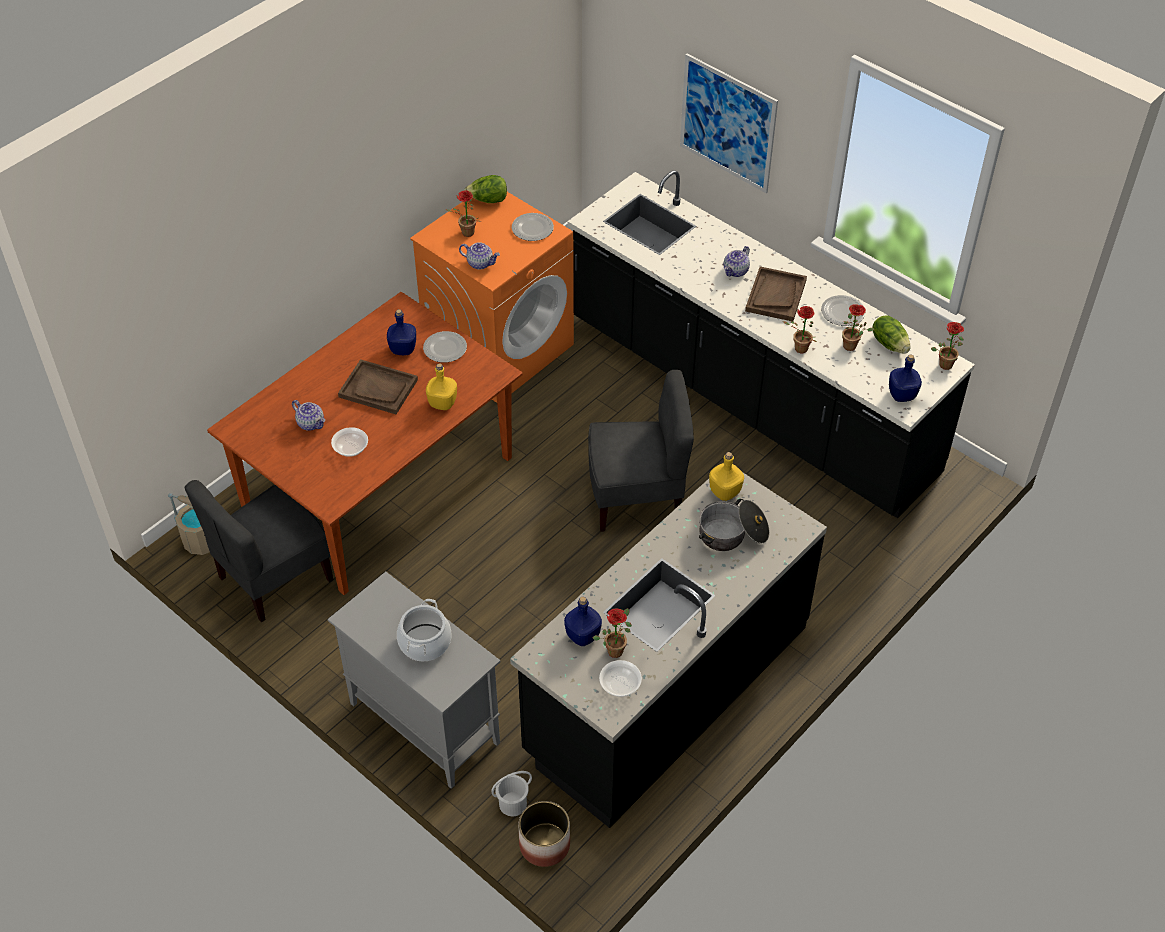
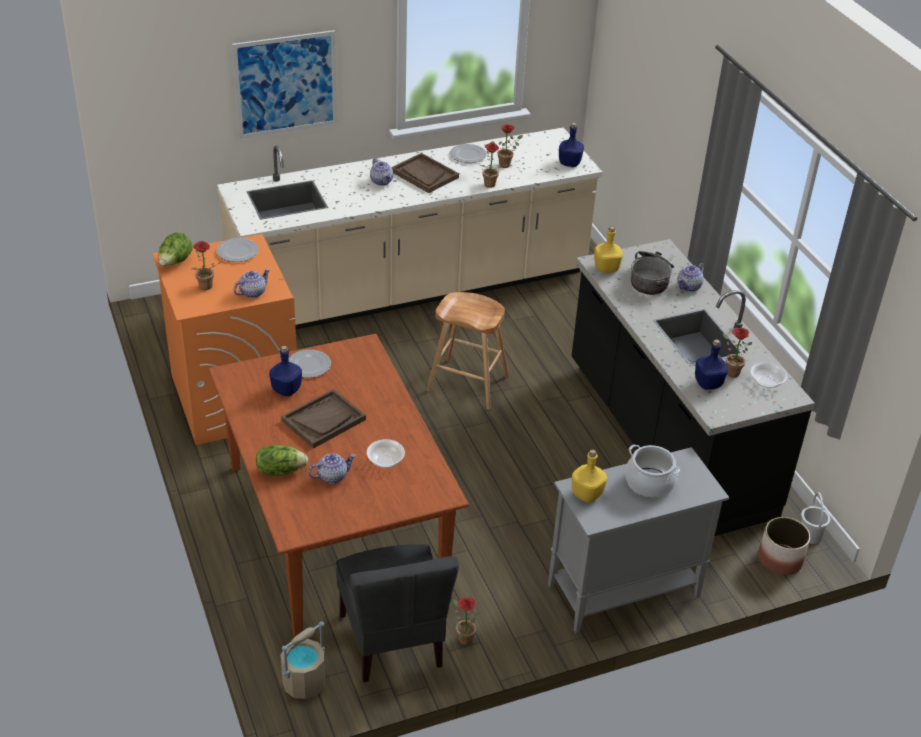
camera: 65 degrees left, 10 degrees down
(443, 403) = (375, 388): yellow bottle -> yellow bottle (587, 494)
(513, 804) = (733, 564): white bucket -> white bucket (810, 534)
(636, 497) = (467, 384): grey chair -> brown stool
(745, 570) = (689, 287): none -> teapot
(750, 397) = (410, 289): black counter -> beige counter
(890, 343) = (516, 149): lettuce -> lettuce (280, 470)
(945, 362) = (553, 136): potted plant -> potted plant (462, 638)

